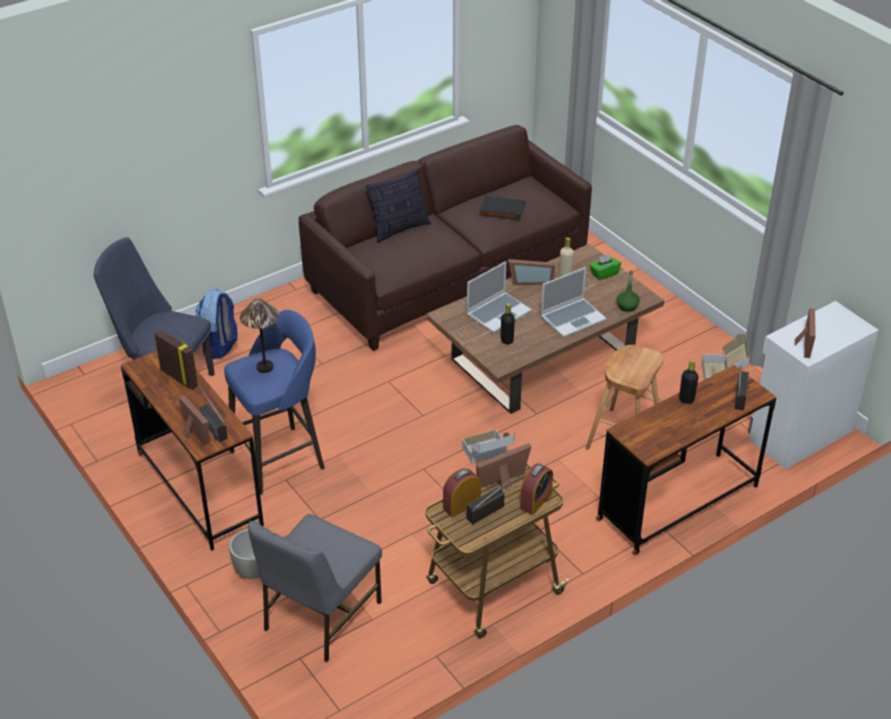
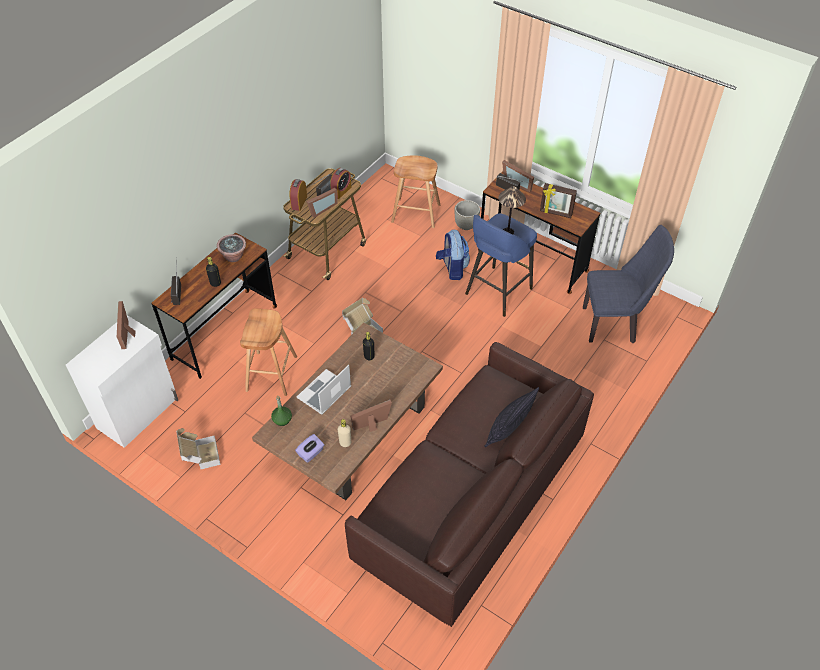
camera: 160 degrees right, 10 degrees up
(219, 346) = (605, 367): backpack -> backpack (452, 268)
(319, 616) = (415, 213): grey chair -> brown stool
(498, 313) = (386, 381): laptop -> none
(501, 211) = (427, 485): black book -> none
(604, 274) = (311, 453): green tissue box -> purple tissue box
(655, 429) = (234, 256): none -> potted plant

